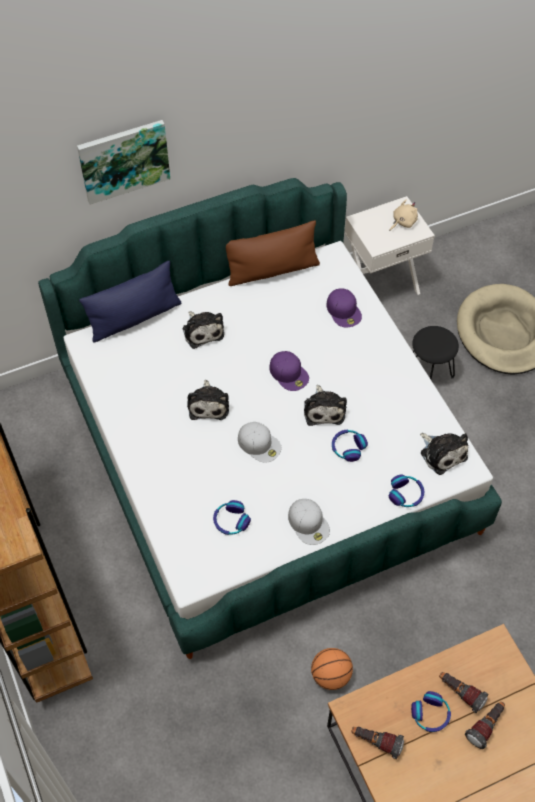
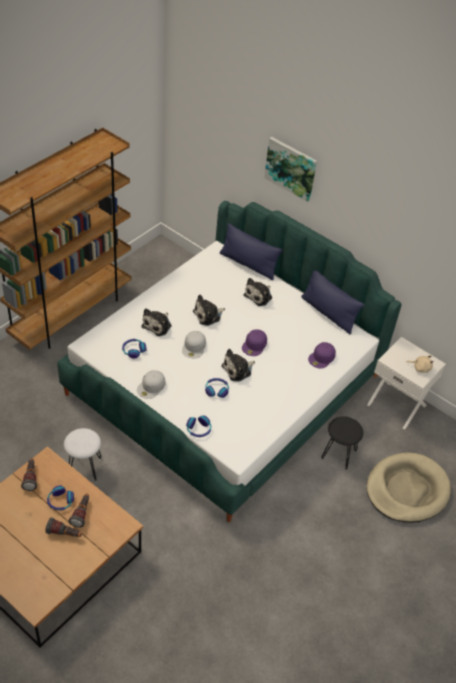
camera: 60 degrees right, 10 degrees down
(272, 270) = (328, 313): brown pillow -> blue pillow
(330, 675) = (84, 467): basketball -> white stool
(442, 453) = (241, 440): plush toy -> plush toy (158, 325)

